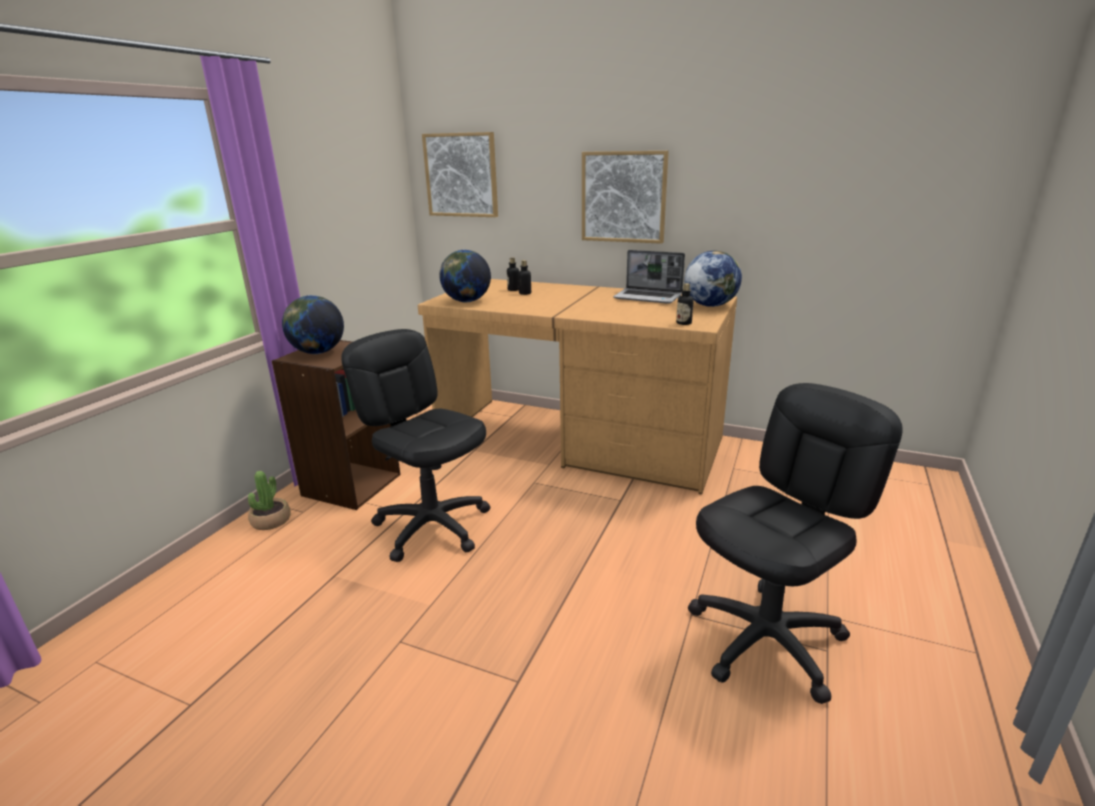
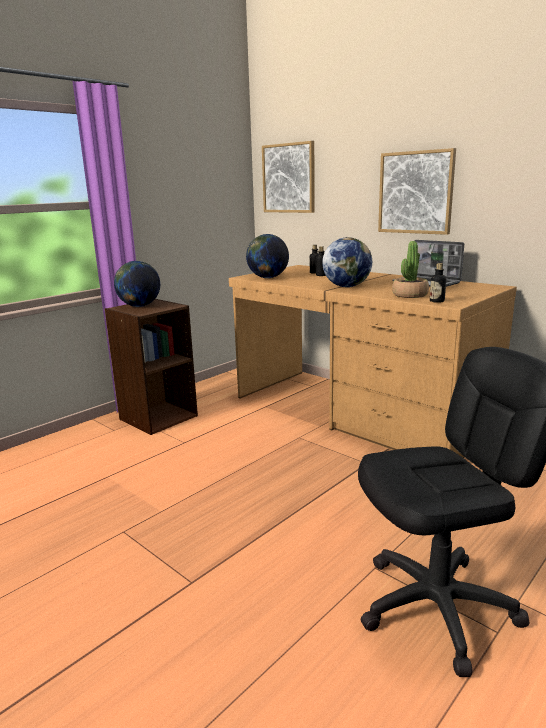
camera: 20 degrees right, 5 degrees down
(271, 521) = (89, 432): potted plant -> potted plant (409, 295)
(432, 526) = (198, 456): black office chair -> none
(710, 305) = (479, 291): globe -> globe (346, 286)

